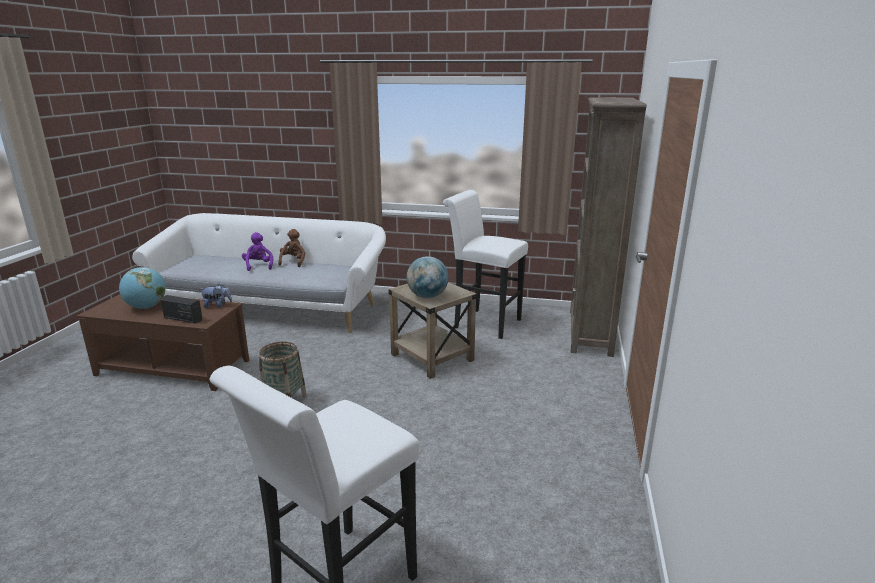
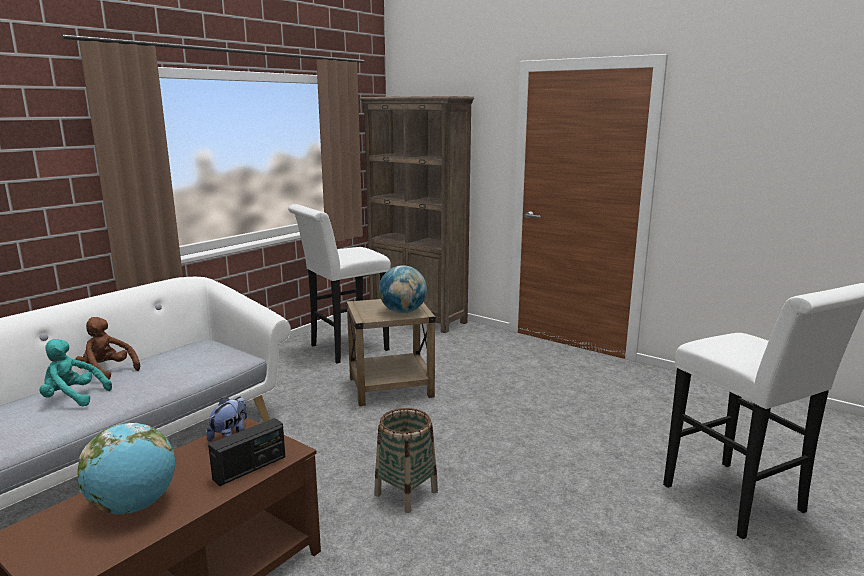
camera: 65 degrees left, 5 degrees down
(258, 266) = (73, 398): purple plush toy -> turquoise plush toy

